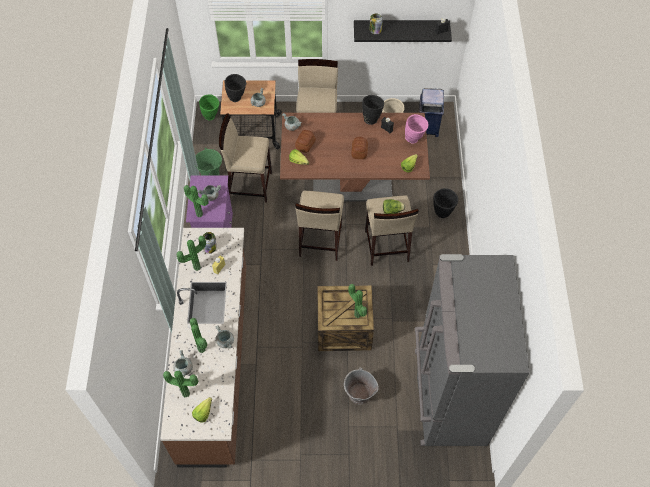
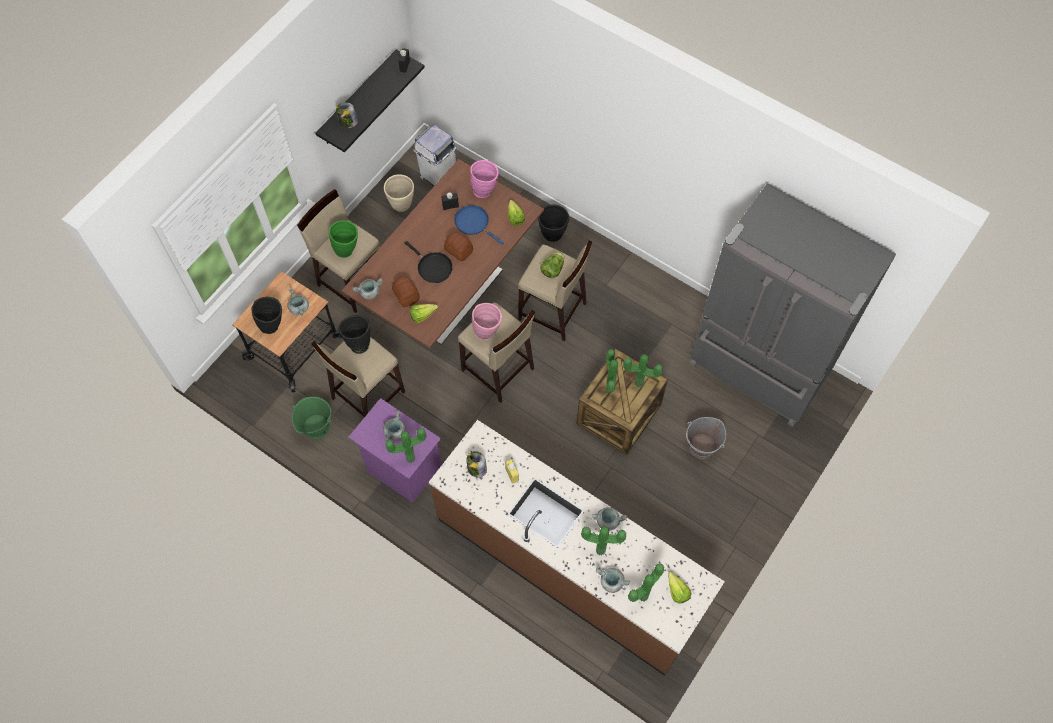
camera: 55 degrees left, 5 degrees up
(196, 266) = (491, 497): potted plant -> potted plant (608, 389)
(211, 117) = (235, 378): green vase -> green vase (348, 249)
(318, 203) = (488, 331): none -> pink vase
(336, 146) = (433, 267): none -> black frying pan
(371, 118) = (424, 210): black vase -> black vase (358, 343)
(385, 148) = (474, 223): none -> blue frying pan
(427, 128) = (438, 177): blue trash can -> white trash can

